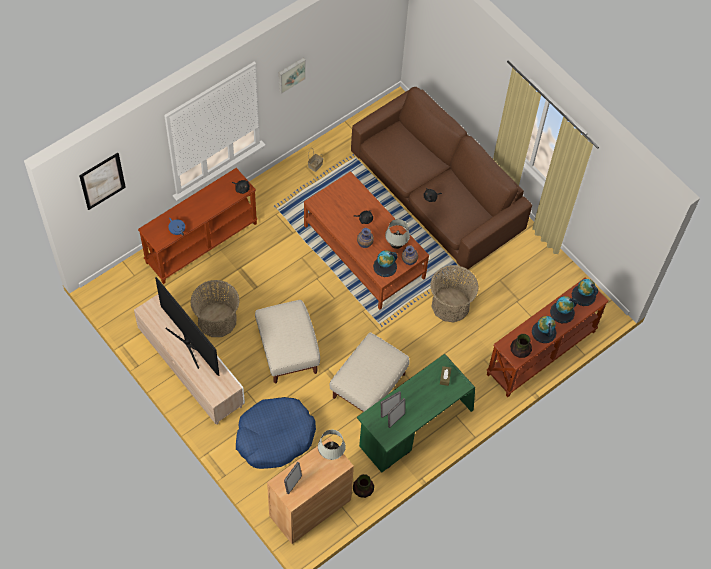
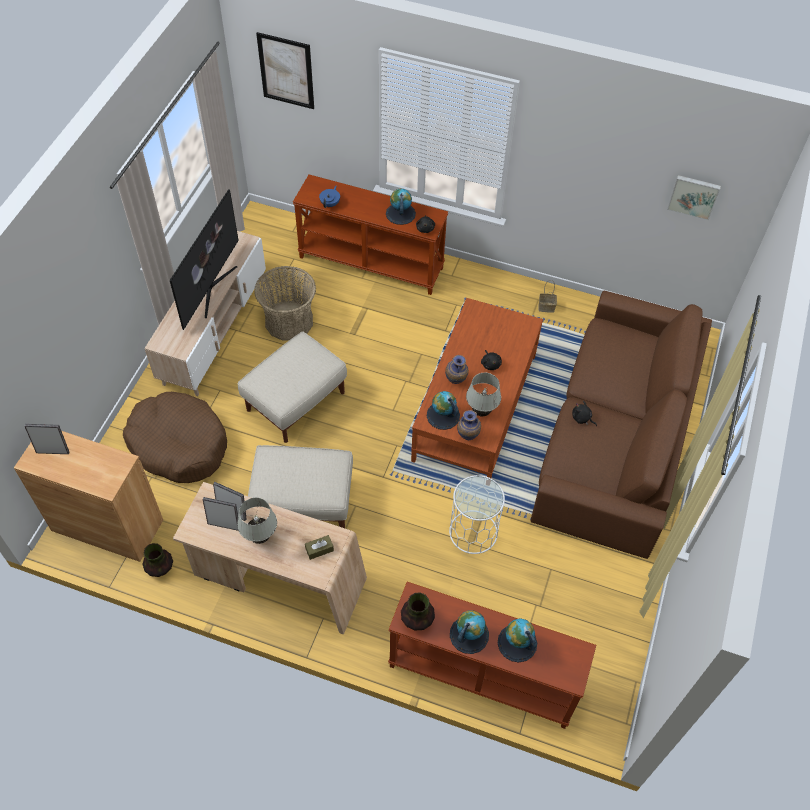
camera: 60 degrees right, 5 degrees down
(274, 437) = (179, 444): blue dog bed -> brown dog bed
(291, 74) = (566, 153): picture -> picture (693, 196)
(331, 454) = (114, 470): white table lamp -> white table lamp (260, 537)
(414, 427) = (278, 579): green desk -> beige desk
(450, 305) = (473, 532): basket -> white side table
(583, 295) = (565, 657): globe -> globe (400, 213)

